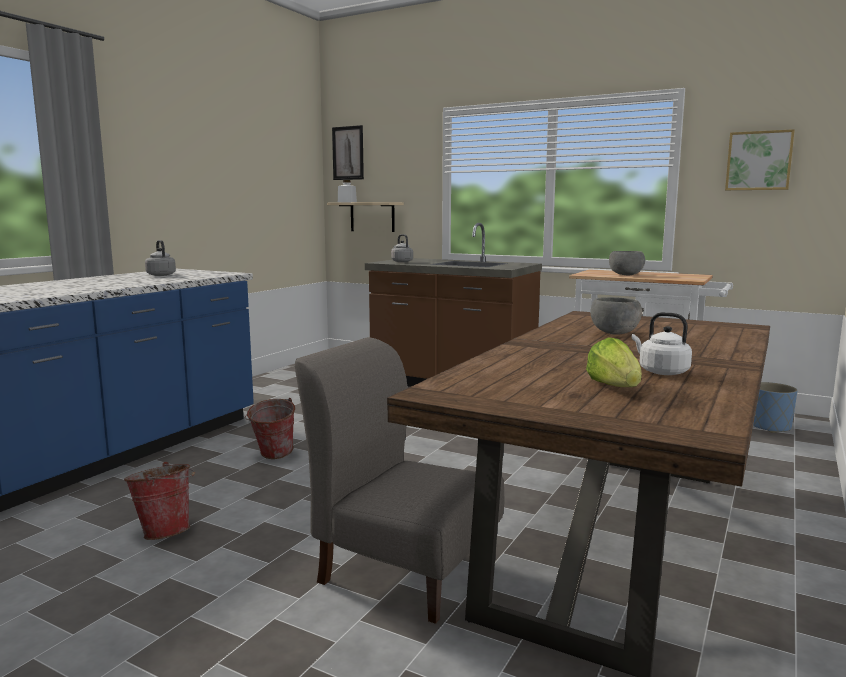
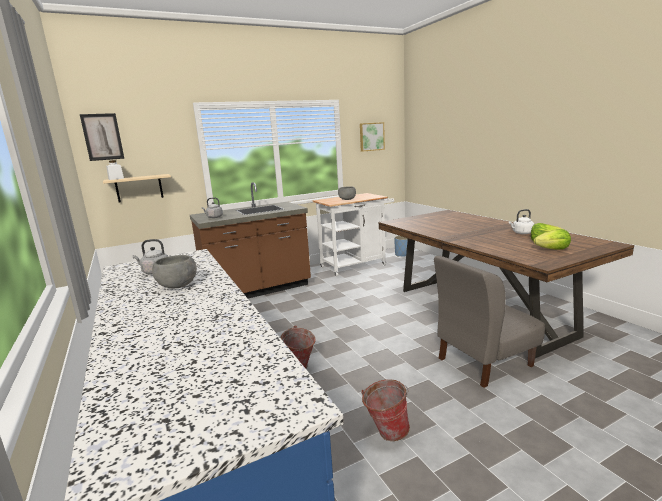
camera: 55 degrees left, 5 degrees up
(552, 394) = (552, 249): none -> lettuce
(614, 333) = (443, 226): grey bowl -> grey bowl (177, 286)

